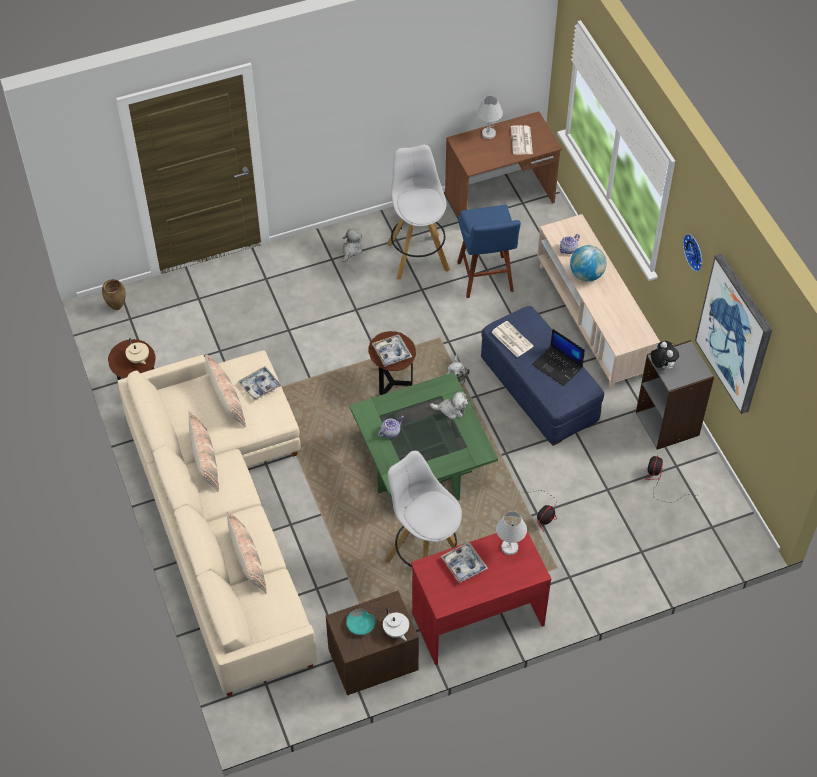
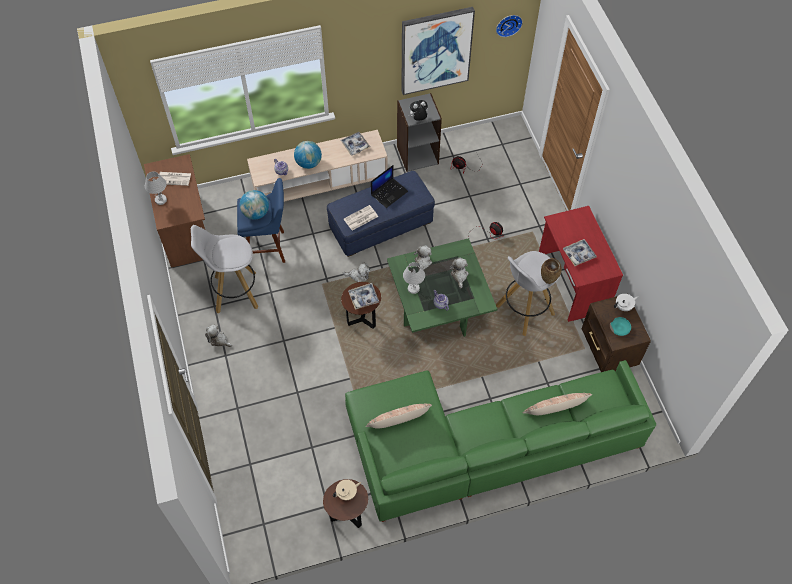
camera: 85 degrees left, 5 degrees up
(117, 308) = (249, 536): brown vase -> brown vase (548, 281)
(204, 460) = (459, 439): pillow -> none
(224, 518) = (482, 447): beige sofa -> green sofa
(260, 386) = (387, 394): tray -> tray (355, 145)
(436, 450) = (459, 275): none -> plush toy
(485, 222) = (256, 213): none -> globe
(510, 547) = (564, 226): white table lamp -> white table lamp (413, 288)
(695, 251) = (372, 51): wall clock -> wall clock (508, 24)

